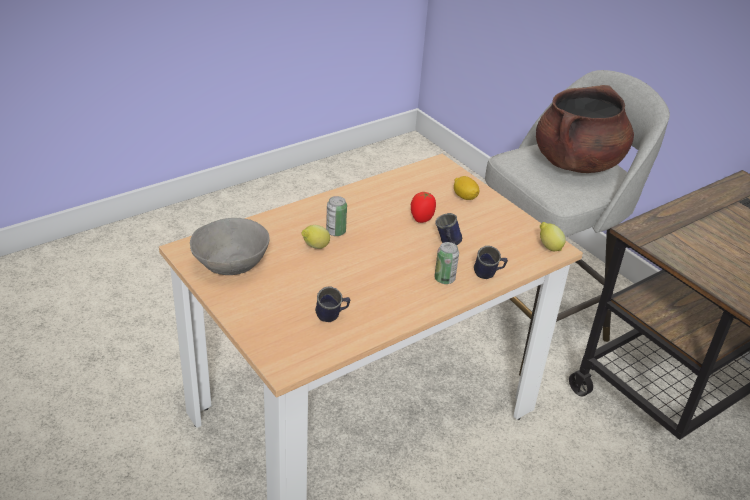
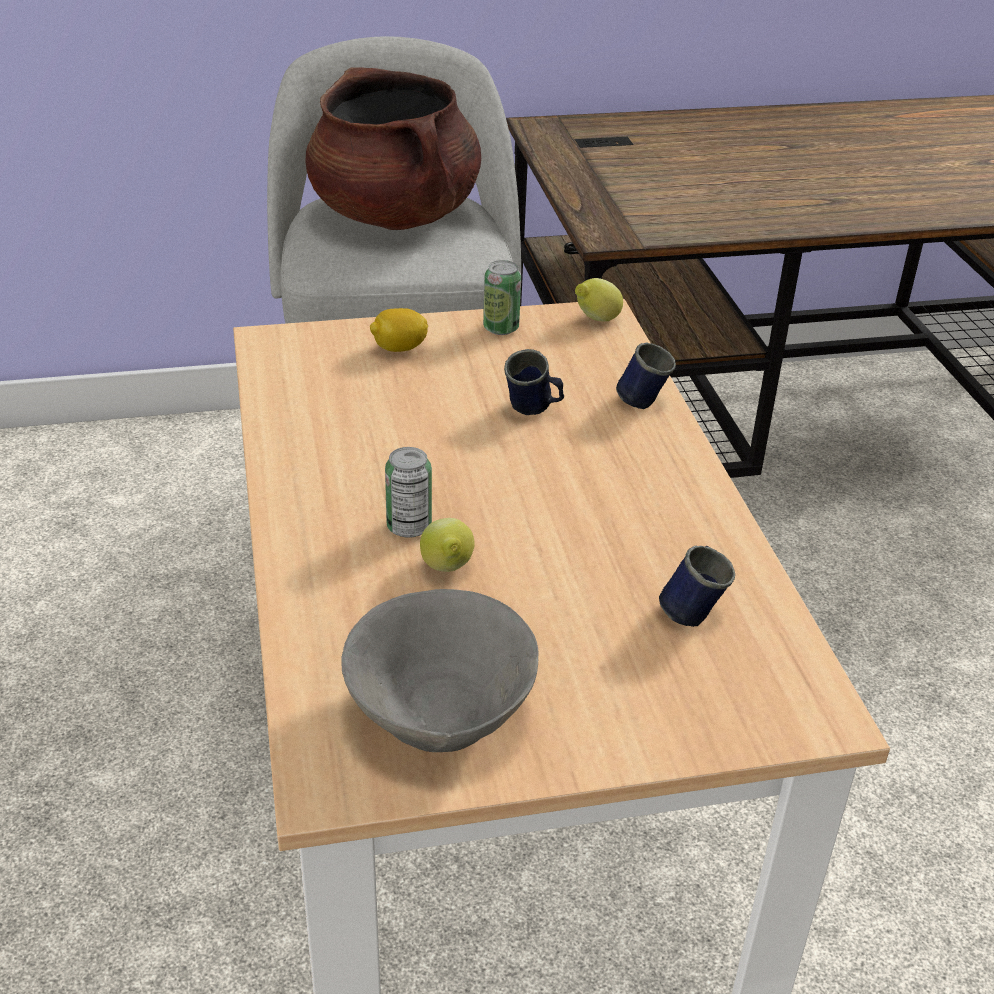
camera: 65 degrees left, 0 degrees up
(422, 219) = (435, 413): tomato -> none
(444, 279) = (631, 445): can -> can (501, 328)

